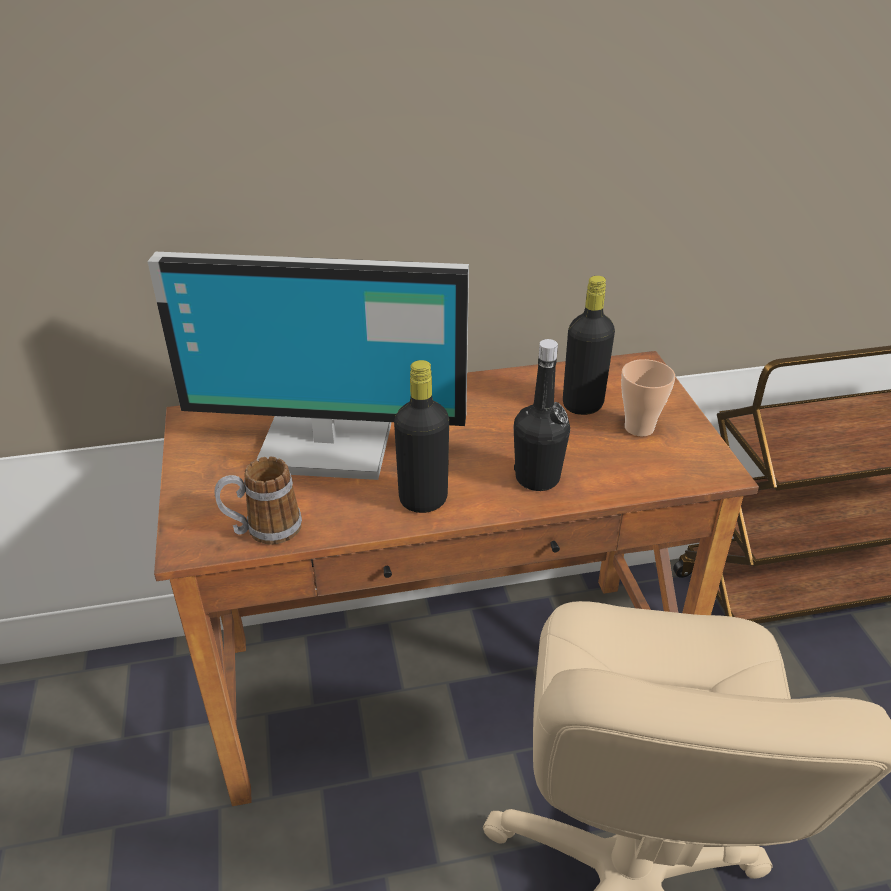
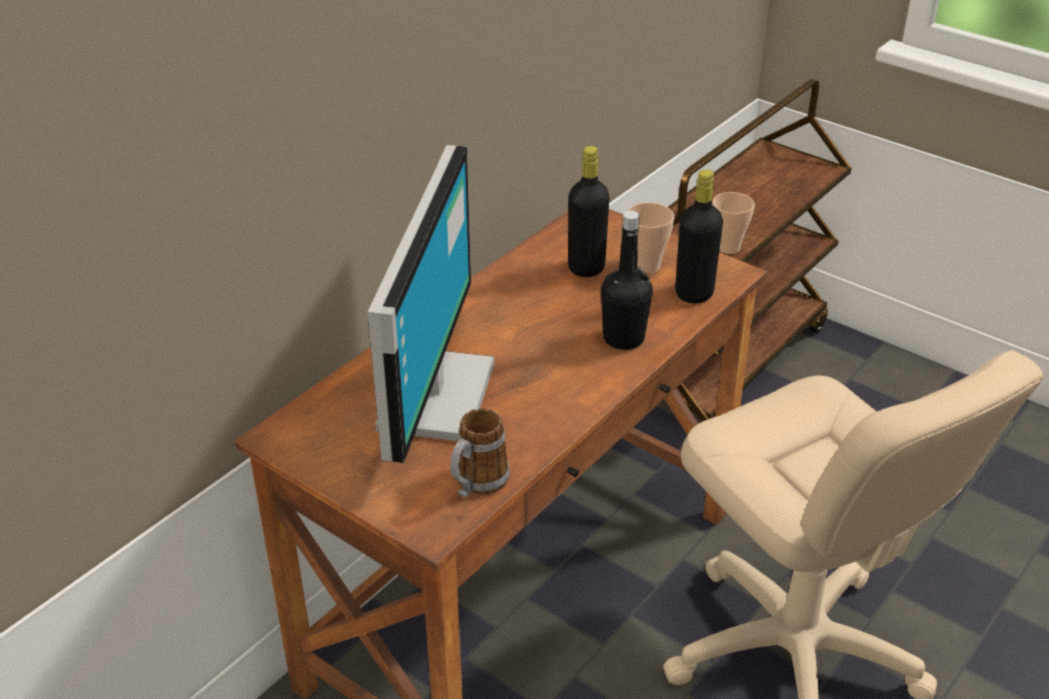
camera: 40 degrees left, 0 degrees up
(327, 443) = (430, 395): monitor -> monitor turned 45 degrees counterclockwise
(423, 500) = (565, 397): black bottle -> black bottle (694, 293)
(804, 462) = (728, 248): none -> cup

